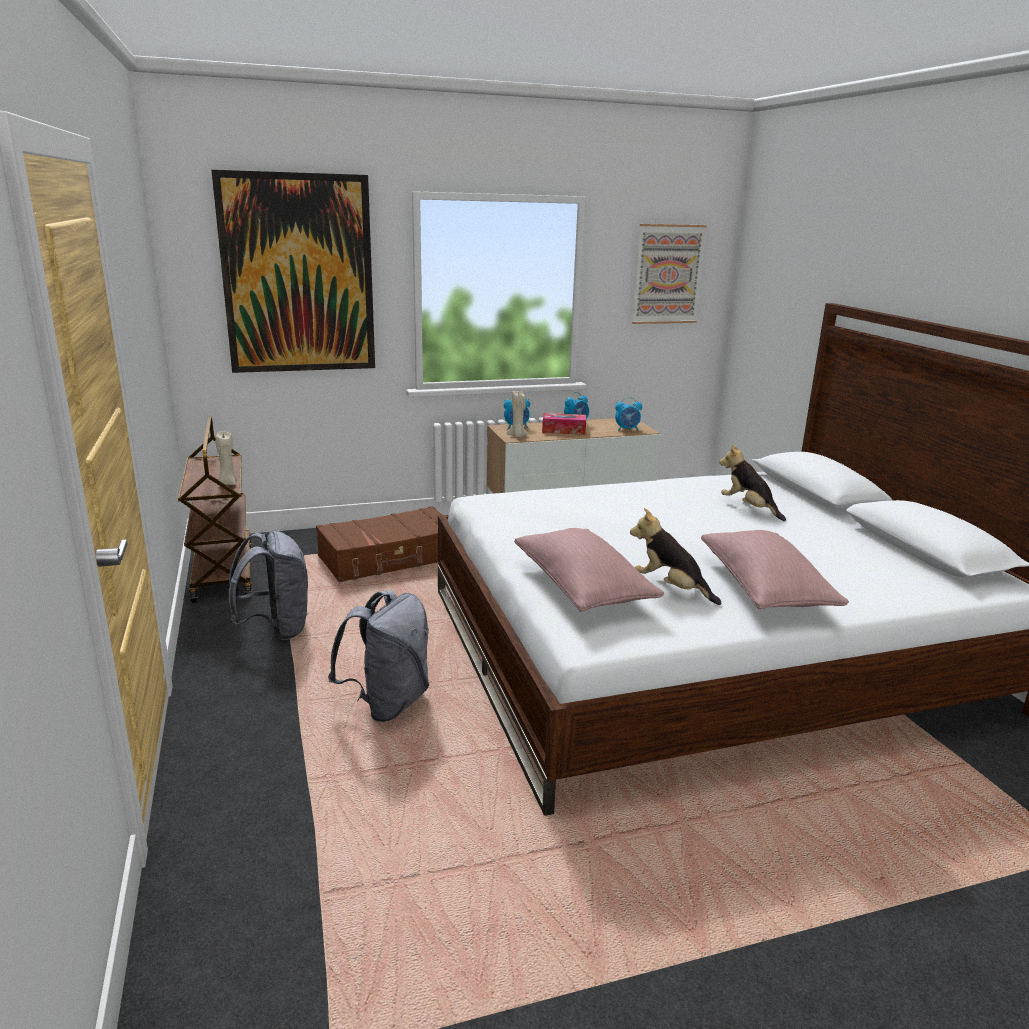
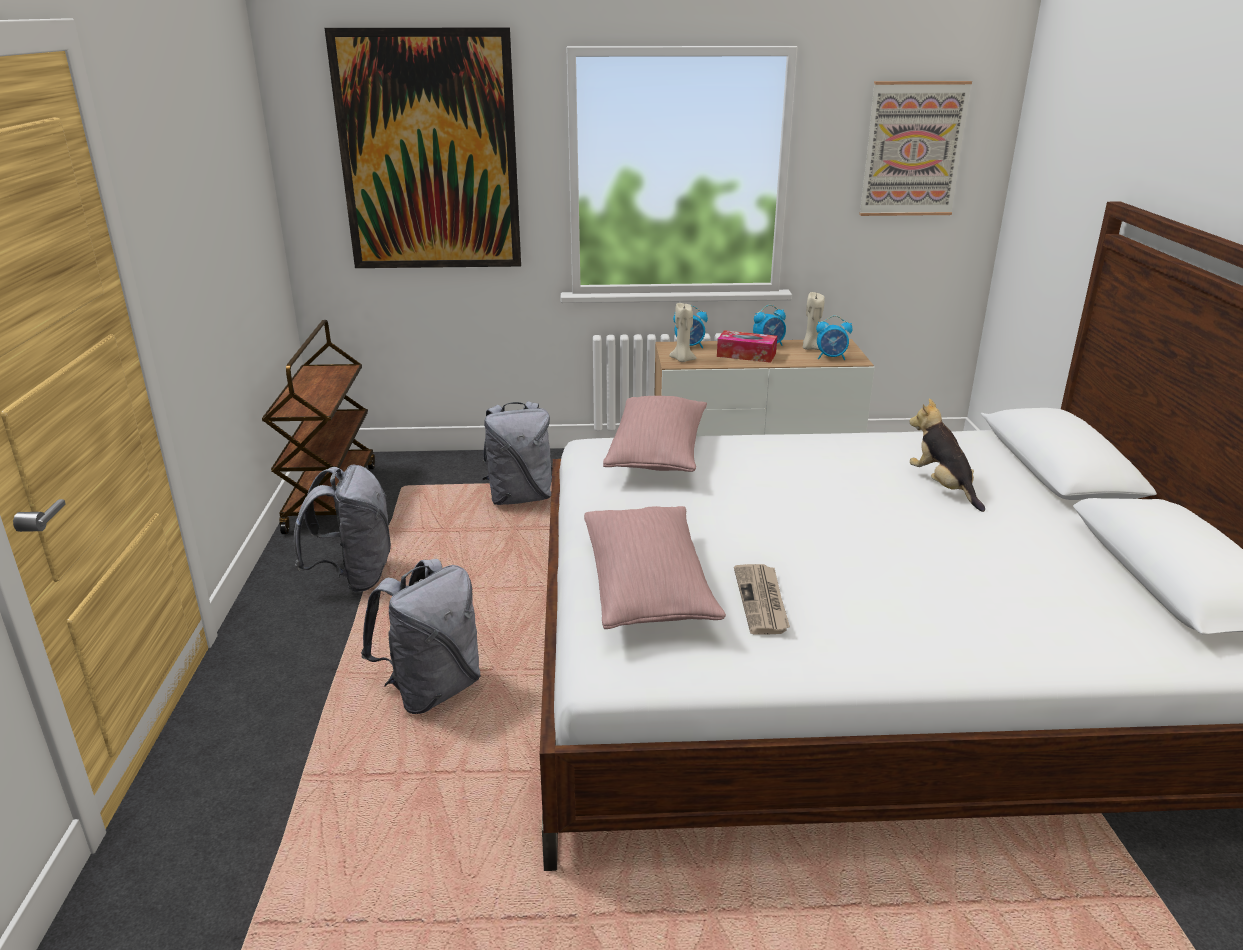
camera: 15 degrees right, 5 degrees up
(227, 483) = (323, 402): beige candle -> beige candle (810, 348)
(390, 558) = (520, 497): brown suitcase -> grey backpack
(671, 588) = (762, 601): plush toy -> newspaper
(765, 589) = (892, 617): pink pillow -> pink pillow (657, 454)

